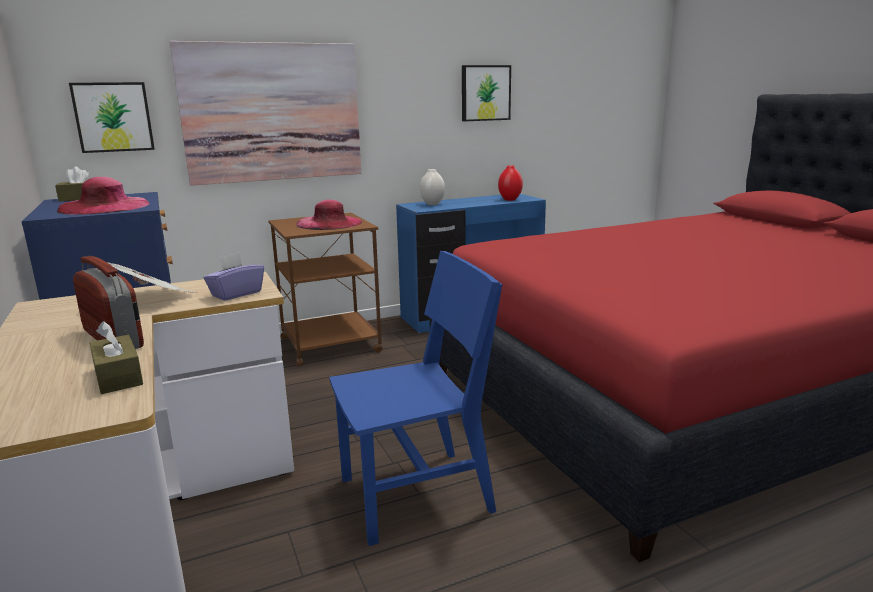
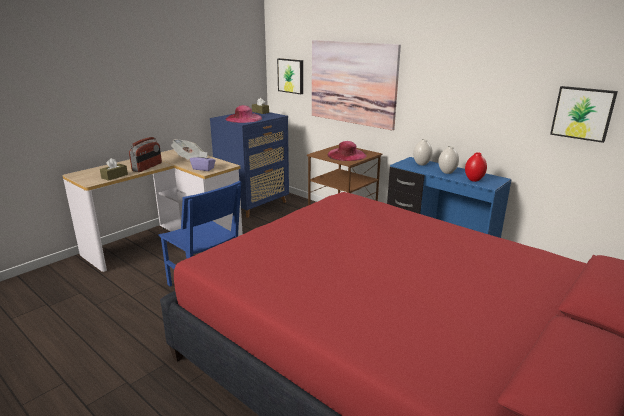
camera: 65 degrees right, 5 degrees up
(474, 202) = (447, 172): none -> white vase
(485, 93) = (497, 89): picture -> picture (582, 113)

